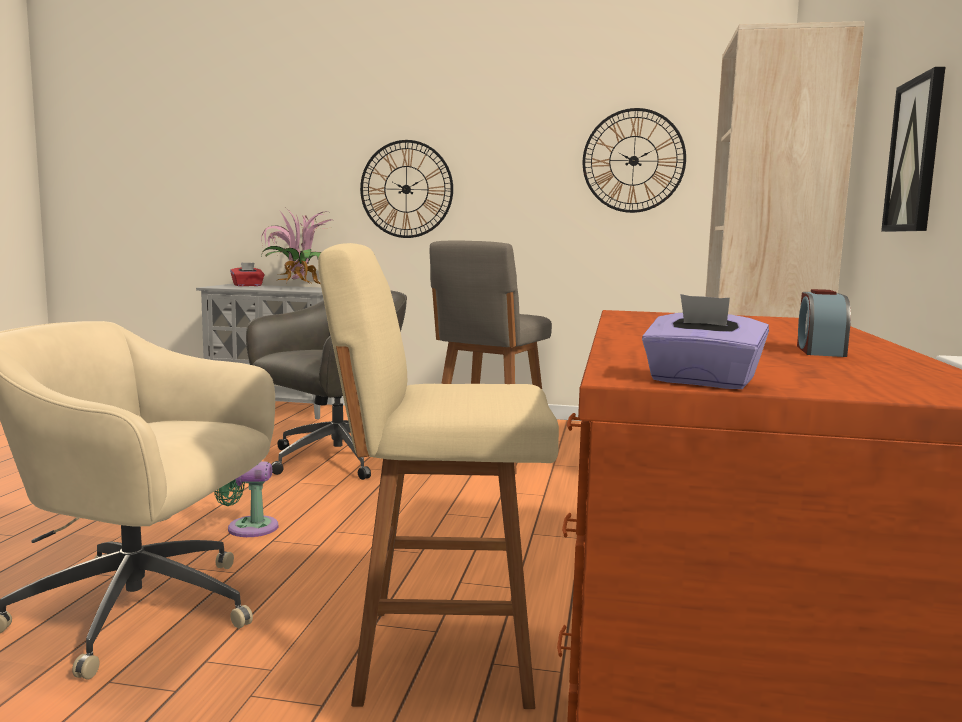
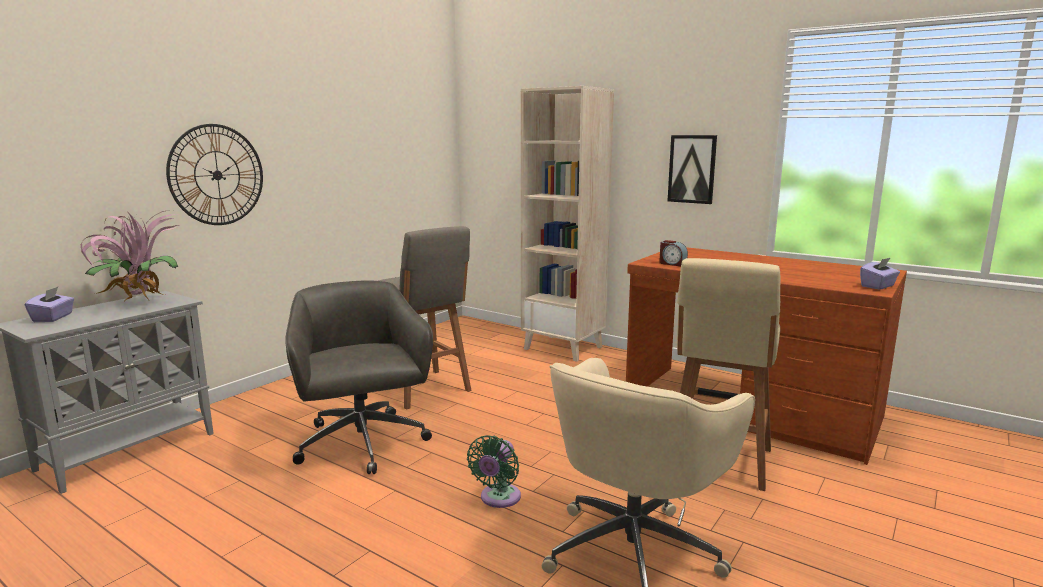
camera: 65 degrees left, 5 degrees up
(247, 285) = (53, 318): red tissue box -> purple tissue box
(633, 160) = (386, 141): wall clock -> none
(819, 351) = (793, 265): alarm clock -> alarm clock (672, 264)

